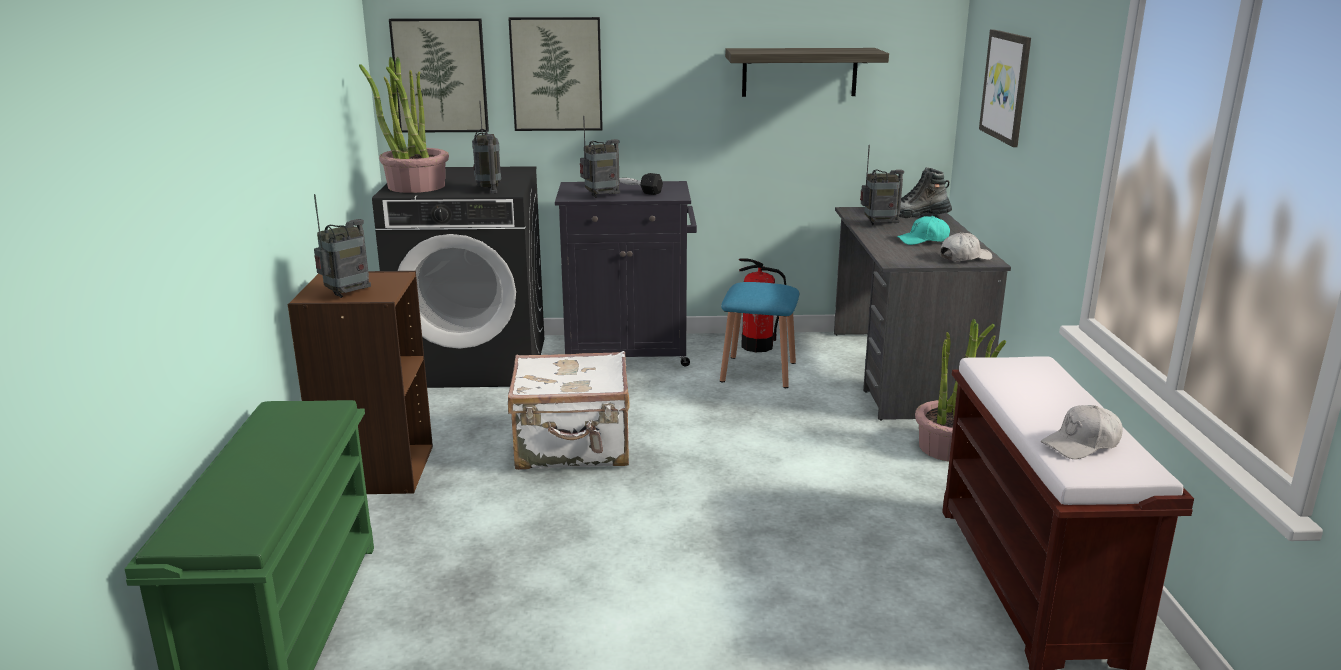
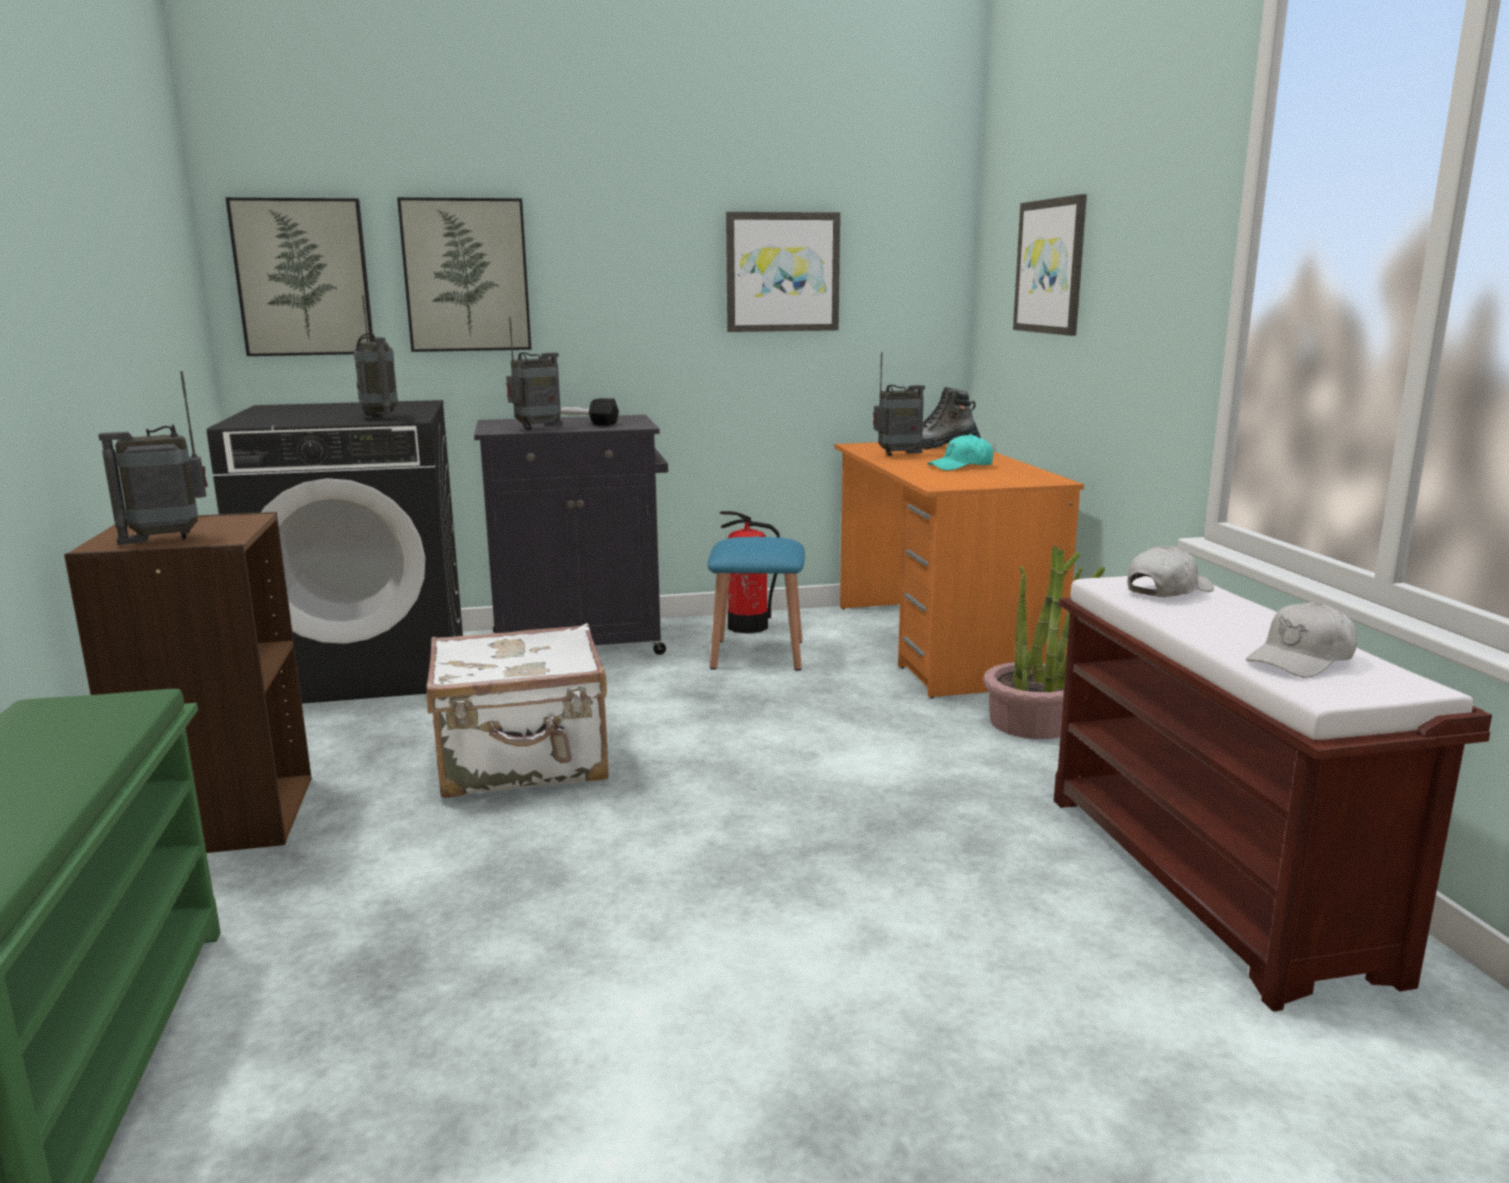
camera: 10 degrees left, 5 degrees down
(348, 294) = (167, 539): radio -> radio turned 150 degrees counterclockwise
(416, 186) = (273, 418): potted plant -> none
(799, 72) = (782, 272): shelf -> picture
(902, 372) = (939, 643): grey desk -> orange desk
(964, 257) = (1022, 478): white cap -> white cap (1167, 590)

